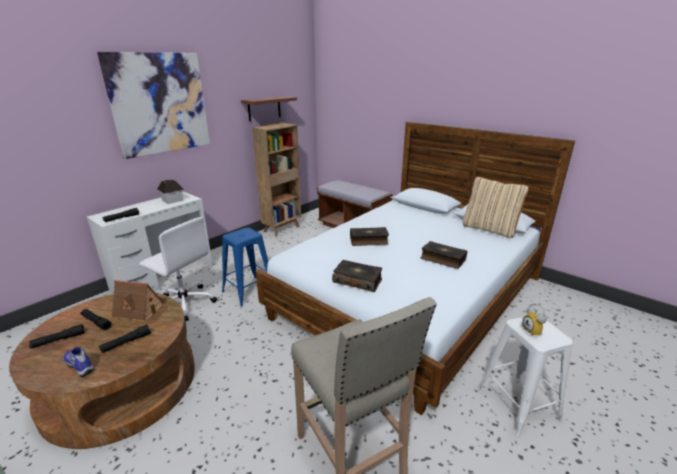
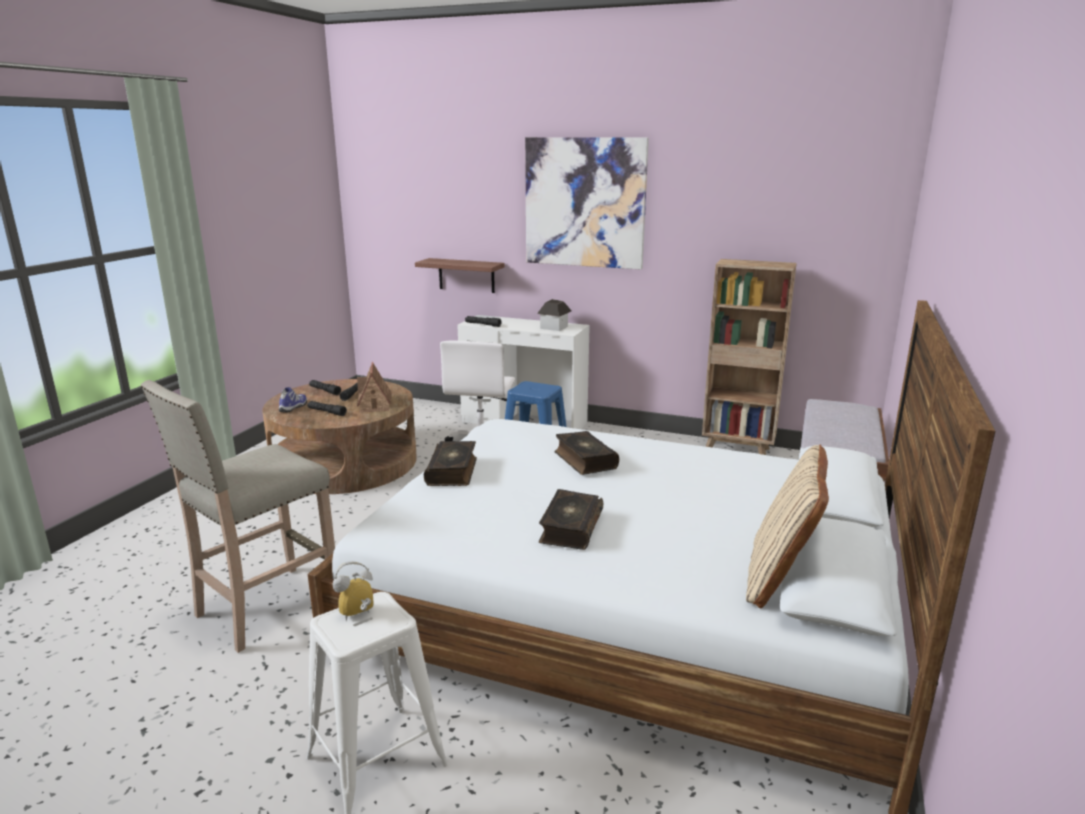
camera: 70 degrees right, 5 degrees down
(264, 108) = (763, 231): shelf -> shelf (466, 275)

